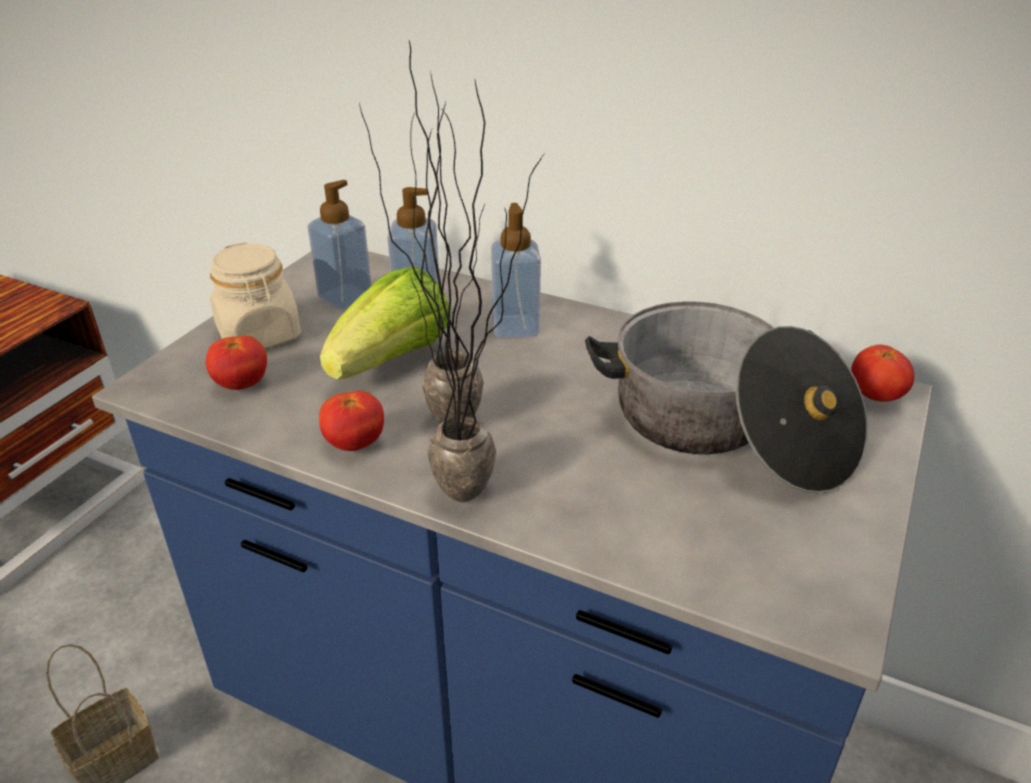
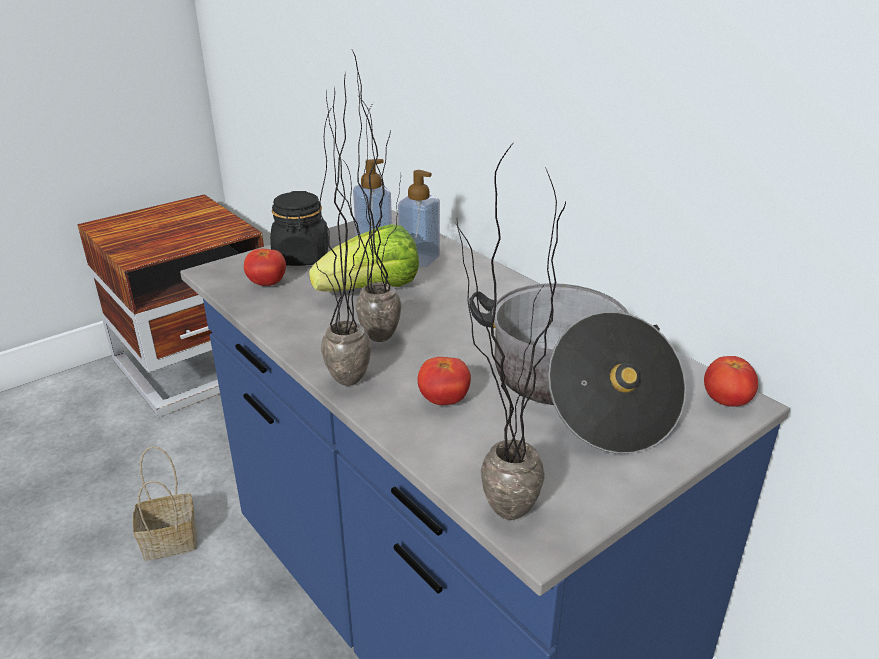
camera: 25 degrees right, 5 degrees down
(259, 335) = (301, 257): beige jar -> black jar
(355, 444) = (305, 334): tomato -> tomato (444, 400)
(515, 327) = (475, 289): soap dispenser -> none
(764, 611) = (490, 513): none -> potted plant

